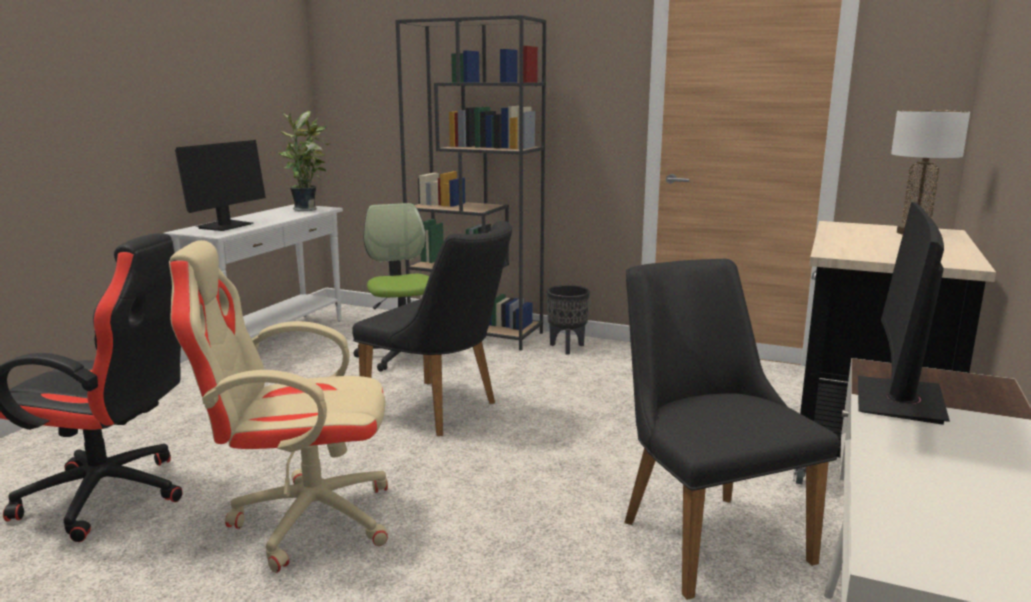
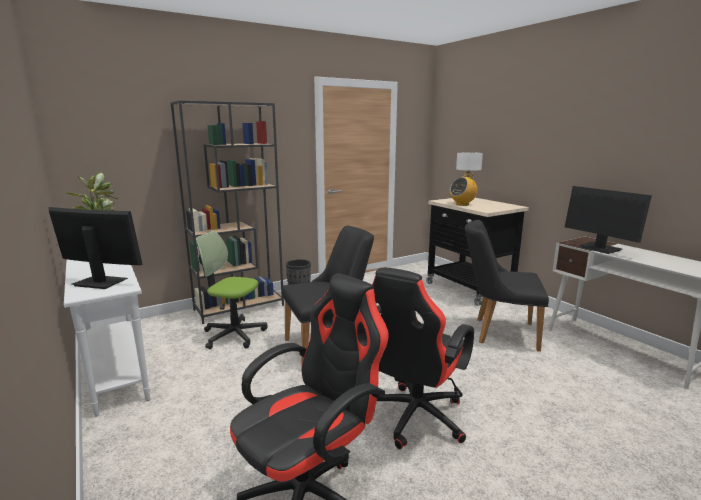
camera: 55 degrees left, 0 degrees up
(225, 226) = (100, 282): monitor -> monitor turned 45 degrees counterclockwise
(300, 520) = (412, 421): beige office chair -> black office chair
(849, 237) = (462, 204): none -> radio

